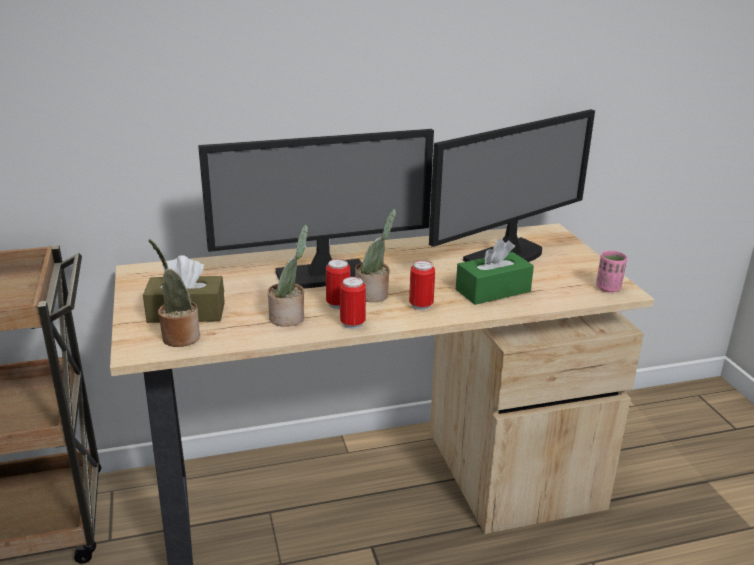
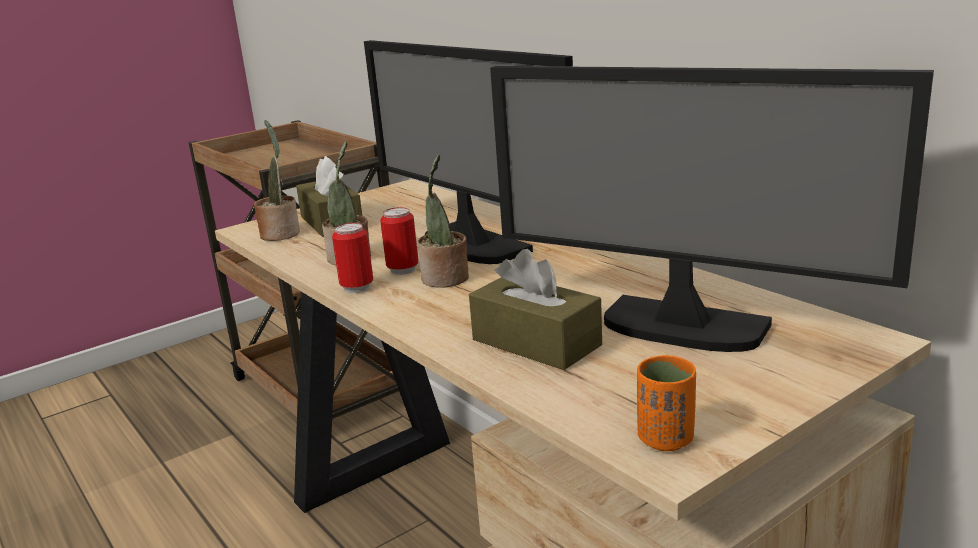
camera: 70 degrees right, 5 degrees down
(421, 305) = (438, 309): can -> none
(493, 290) = (536, 342): green tissue box -> brown tissue box
(608, 288) = (665, 439): pink cup -> orange cup

